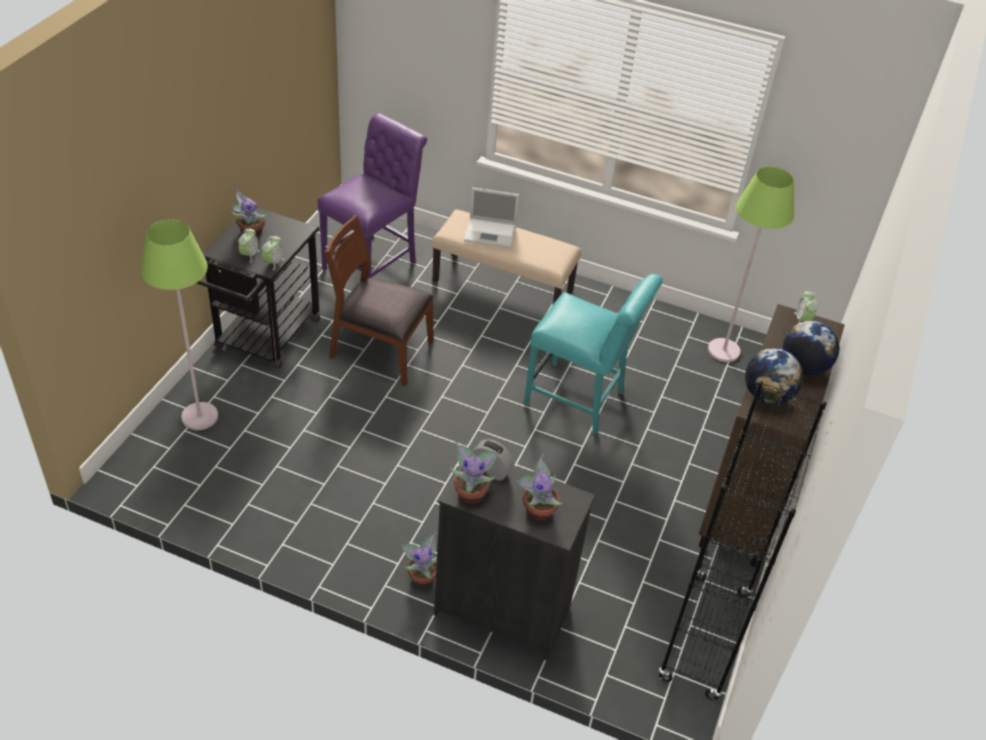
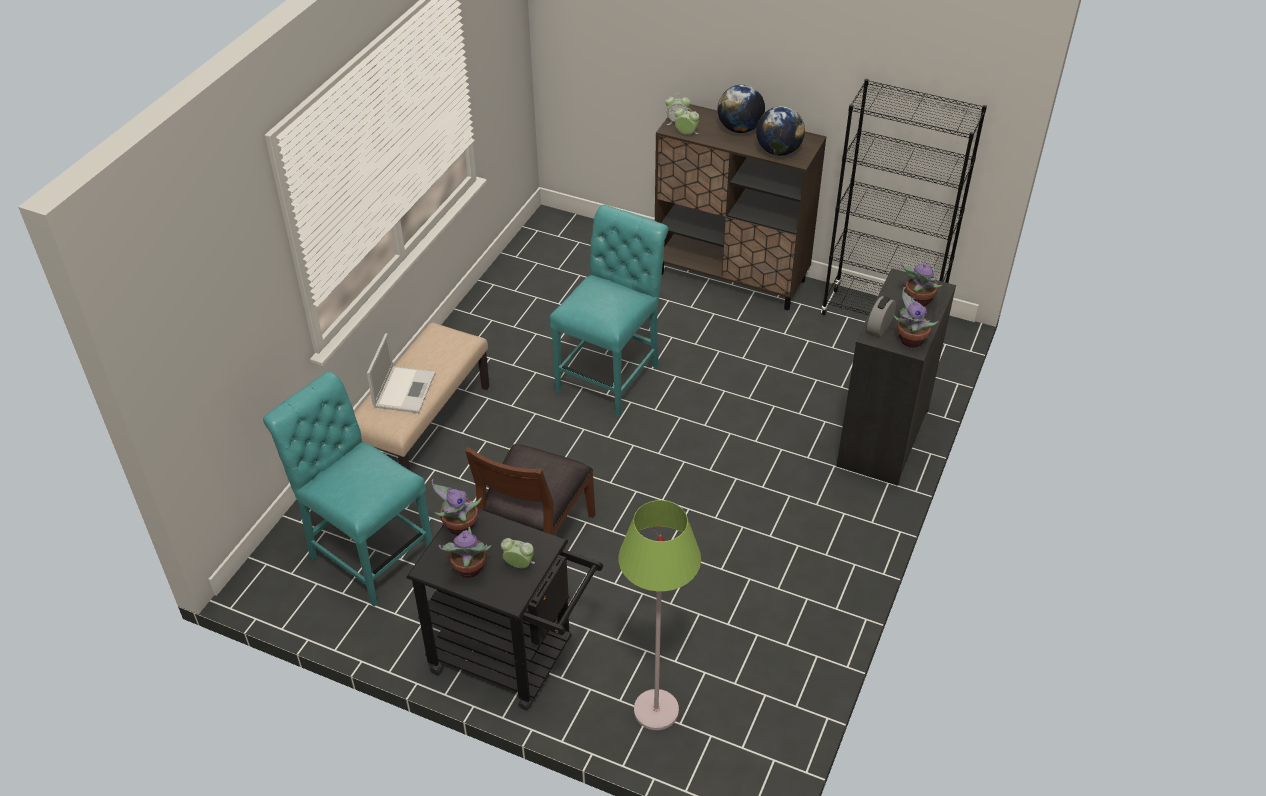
camera: 85 degrees left, 0 degrees up
(273, 262) = (534, 539): alarm clock -> alarm clock (686, 134)
(374, 263) = (367, 552): purple chair -> turquoise chair
(422, 576) = (856, 494): potted plant -> potted plant (459, 526)
(724, 351) = (537, 268): green floor lamp -> none

